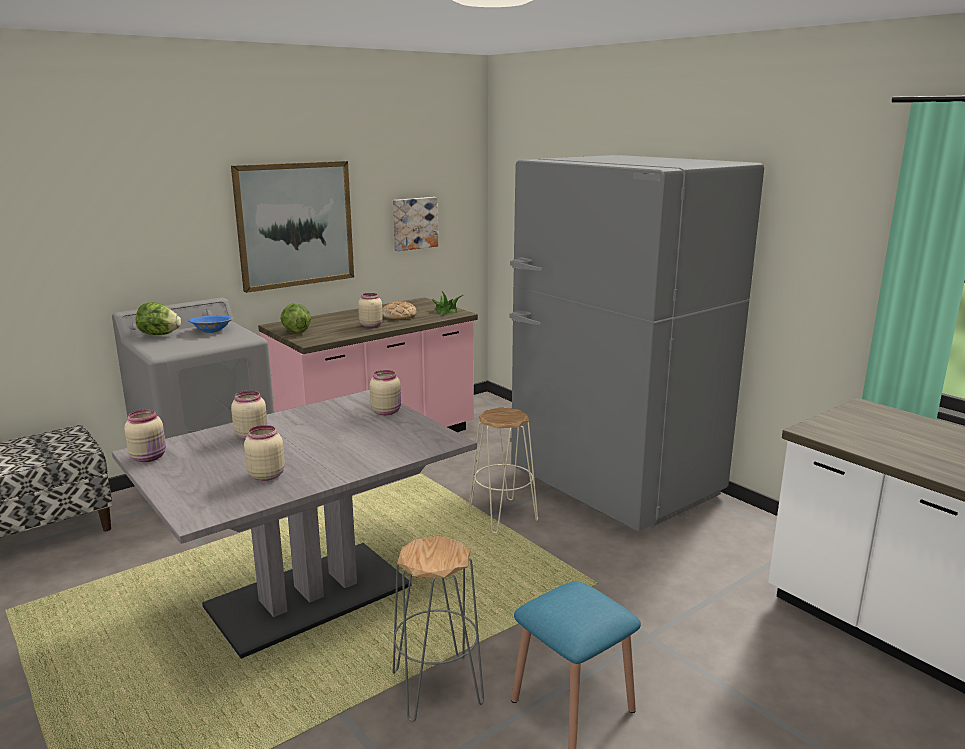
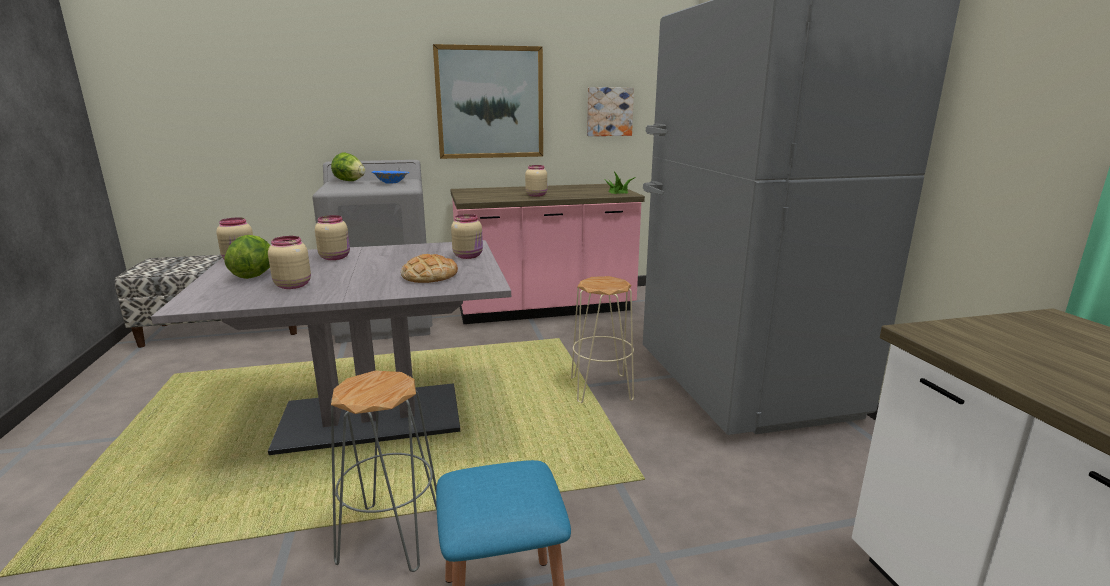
camera: 25 degrees right, 0 degrees up
(295, 332) = (469, 194): lettuce -> lettuce (254, 275)
(399, 316) = (571, 192): bread -> bread (429, 276)

